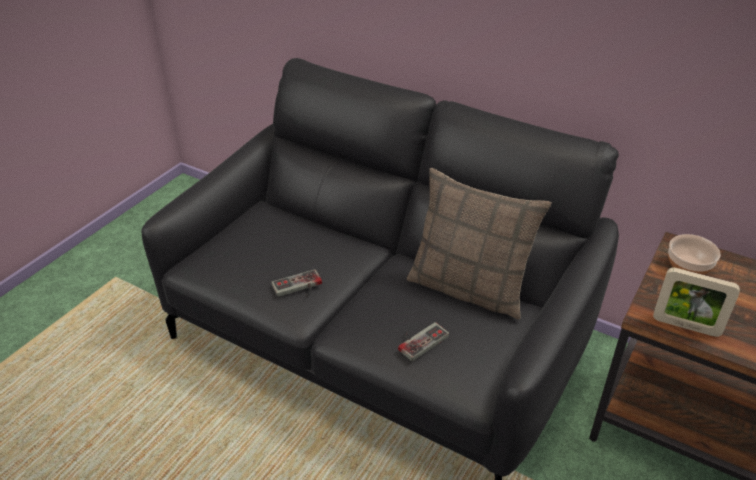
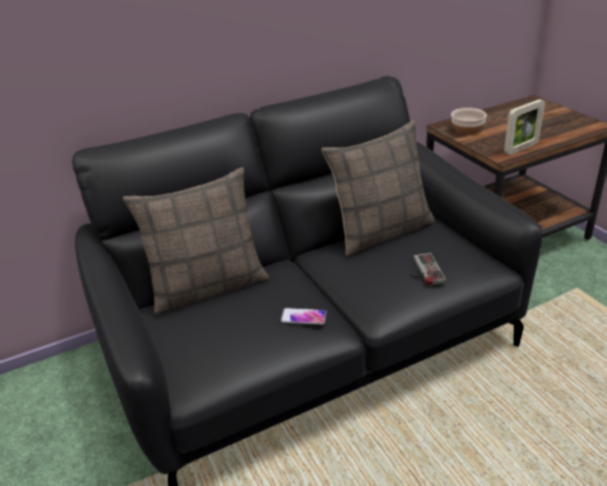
camera: 55 degrees left, 5 degrees down
(298, 288) = (303, 317): game controller -> phone
(306, 220) = (208, 286): none -> pillow

